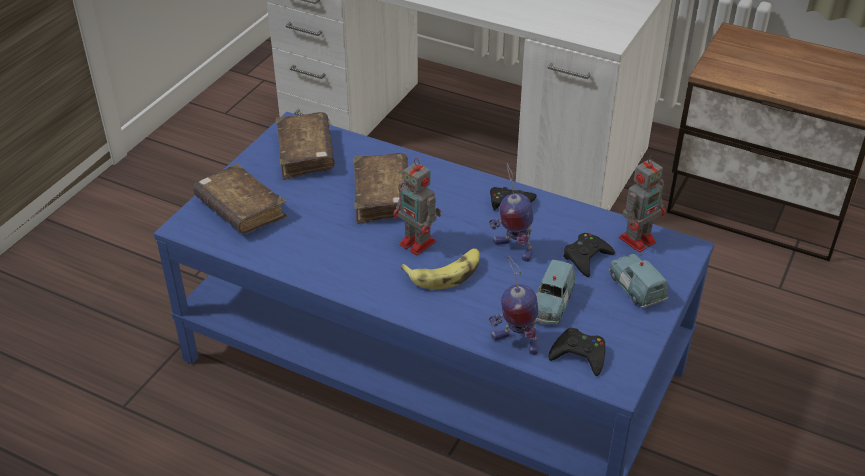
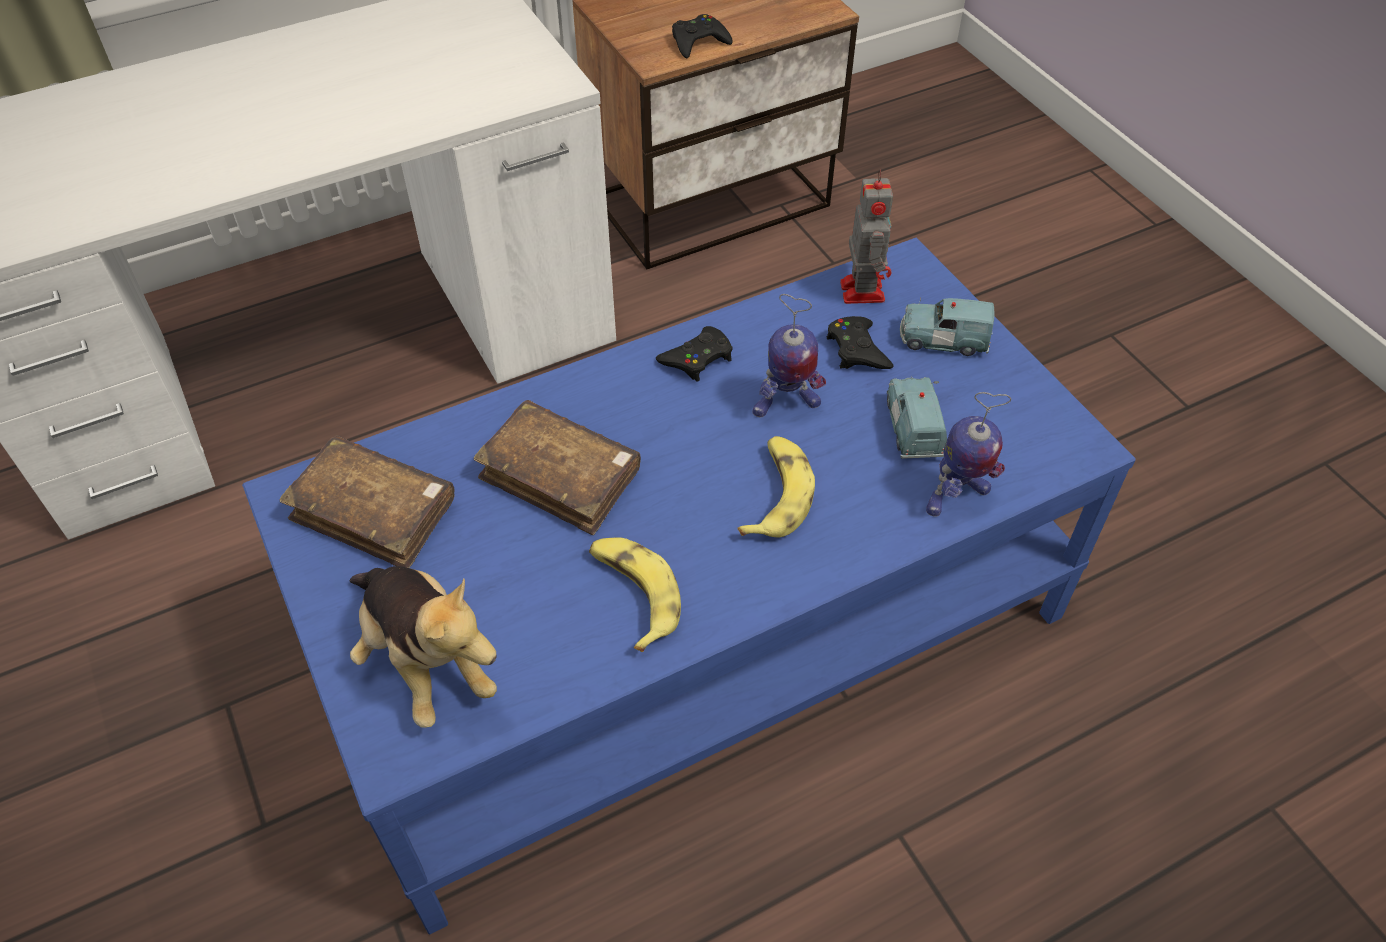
camera: 55 degrees left, 10 degrees up
(241, 209) = (425, 660): brown book -> plush toy
(334, 254) = (633, 594): none -> banana
(419, 244) = (694, 490): toy robot -> none
(551, 305) = (914, 428): blue toy car -> blue toy car turned 150 degrees counterclockwise
(579, 355) = (1018, 451): black game controller -> black game controller (698, 42)

